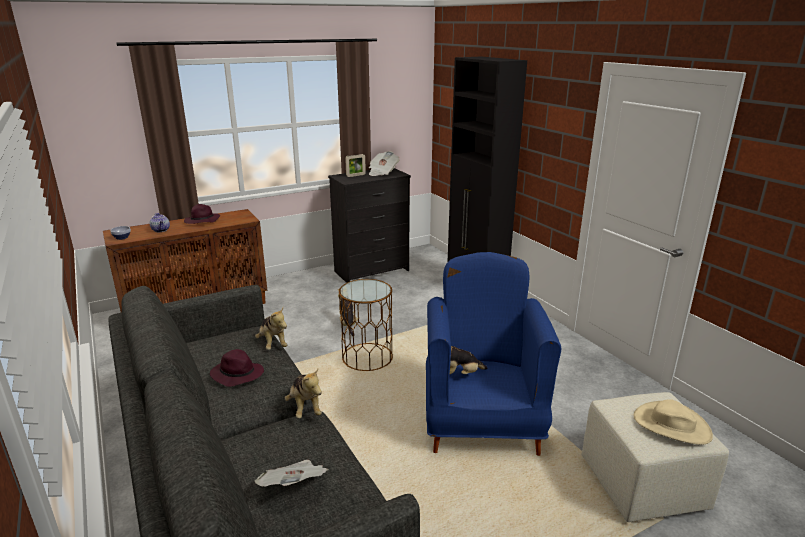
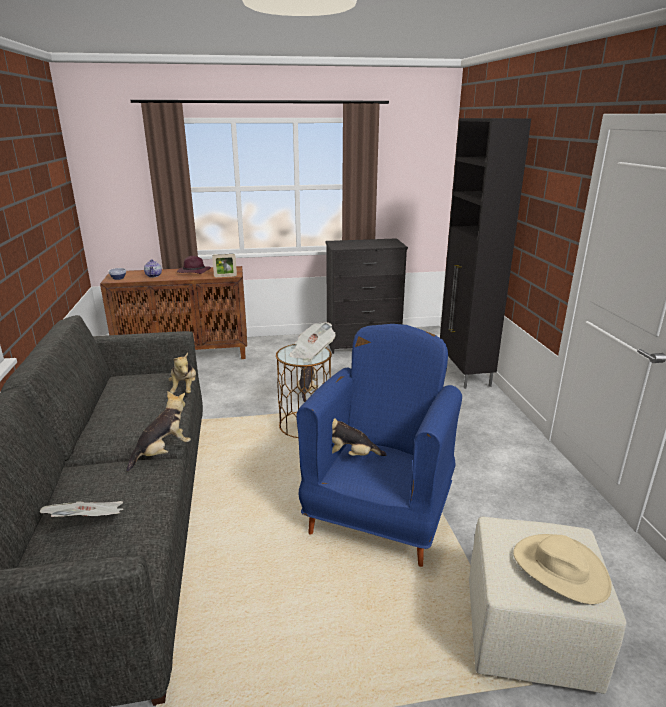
camera: 20 degrees right, 0 degrees up
(236, 374) = (128, 410): purple hat -> none
(305, 407) = (163, 453): plush toy -> plush toy turned 135 degrees counterclockwise
(355, 175) = (352, 243): picture frame -> picture frame (225, 276)
(382, 172) = (381, 242): newspaper -> newspaper (312, 352)

